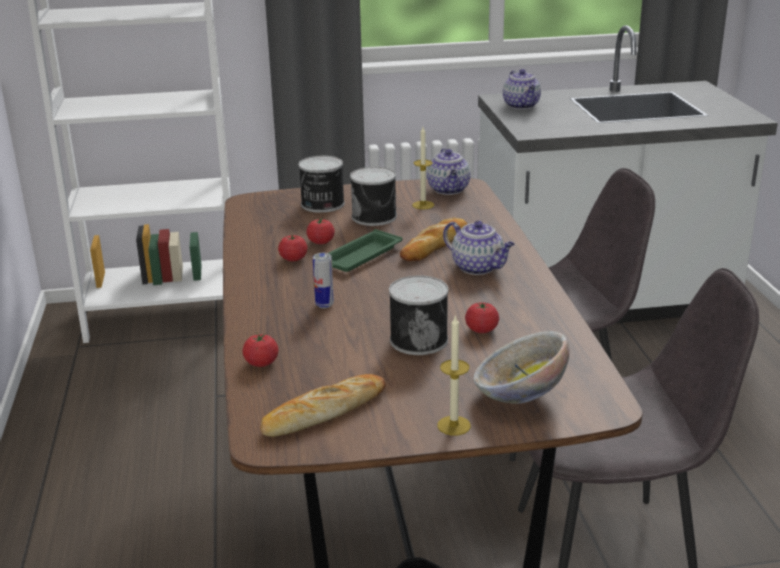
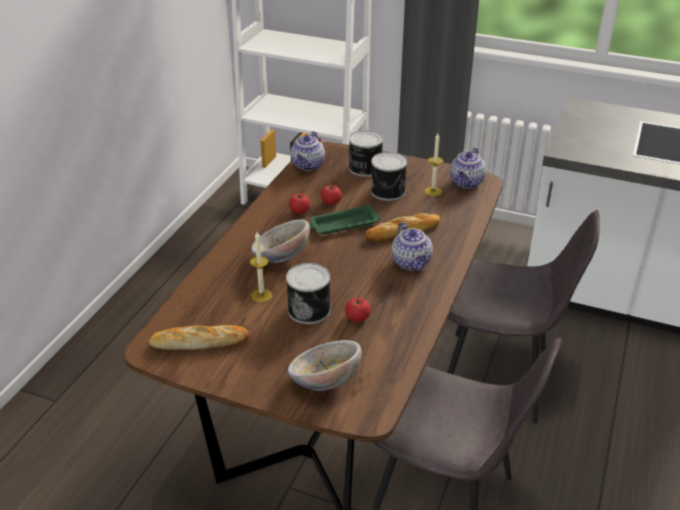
camera: 30 degrees right, 10 degrees up
(261, 363) = (201, 289): tomato -> none
(324, 305) = (281, 257): can -> bowl
(454, 425) = (261, 386): candle -> candle (261, 295)
(522, 106) = (588, 119): teapot -> teapot (308, 165)

